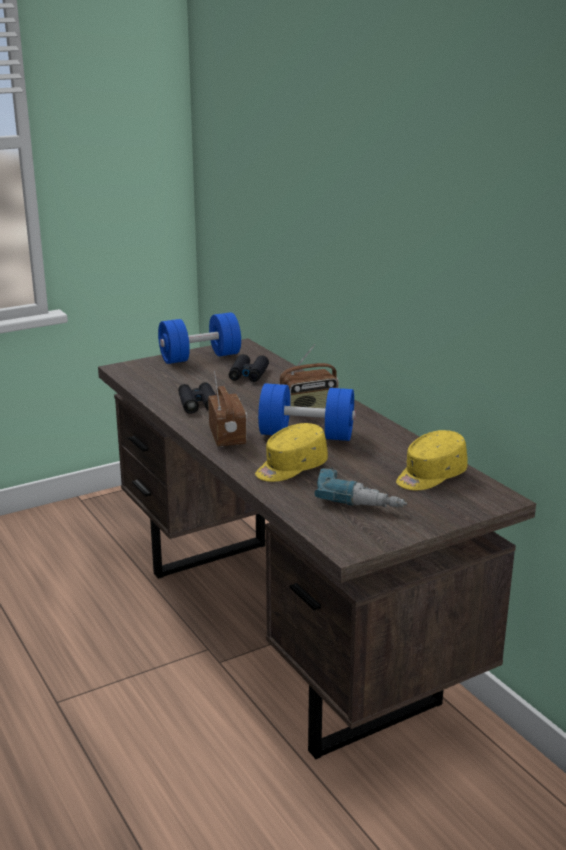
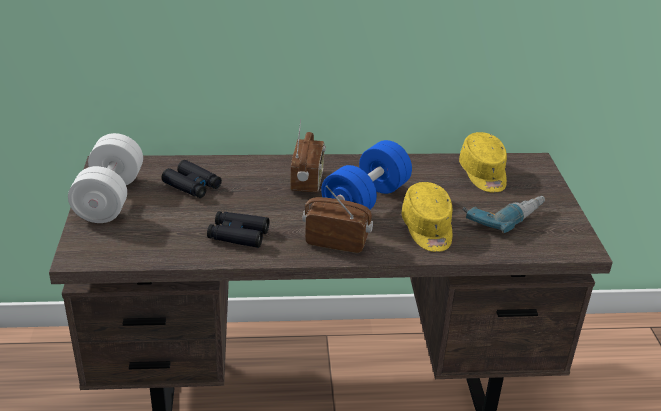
camera: 65 degrees left, 10 degrees up
(200, 357) = (110, 198): blue dumbbell -> white dumbbell

